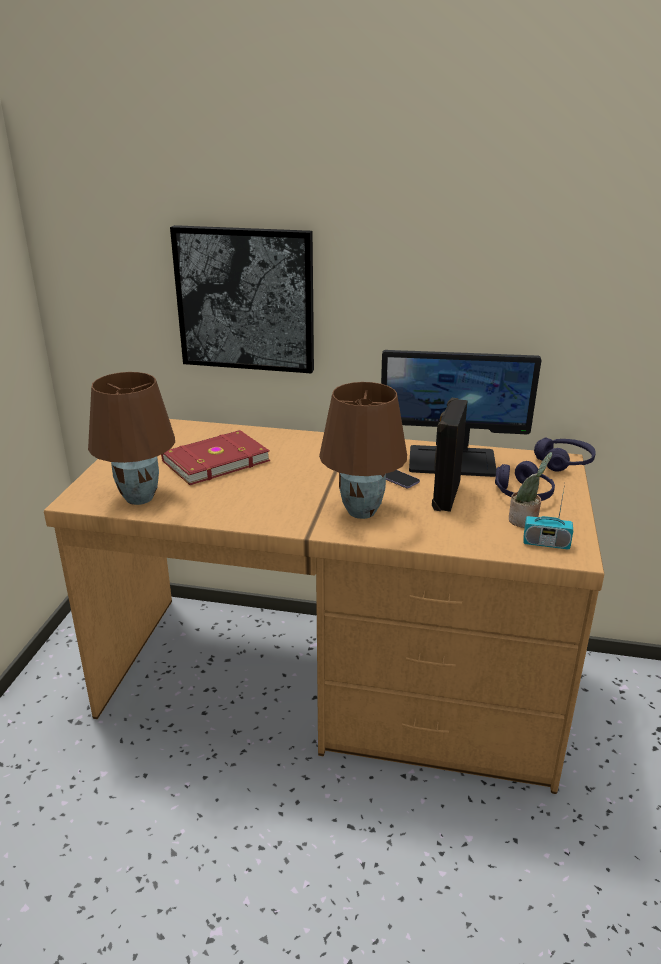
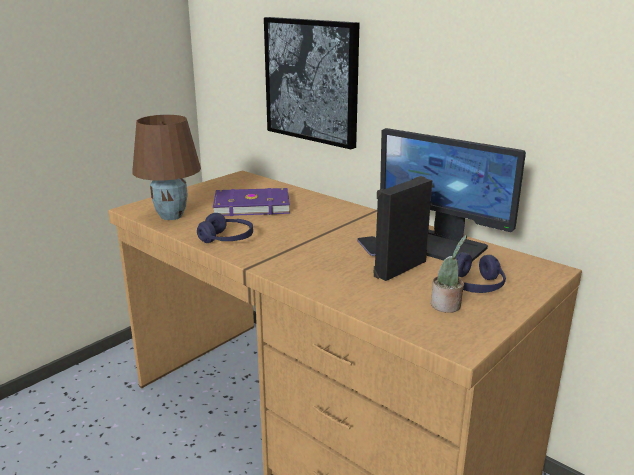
camera: 30 degrees right, 5 degrees down
(214, 460) = (251, 205): red book -> purple book
(362, 511) = (312, 262): brown table lamp -> none
(546, 543) = (444, 329): radio -> none
(564, 462) = (552, 271): purple headphones -> purple headphones (227, 239)

